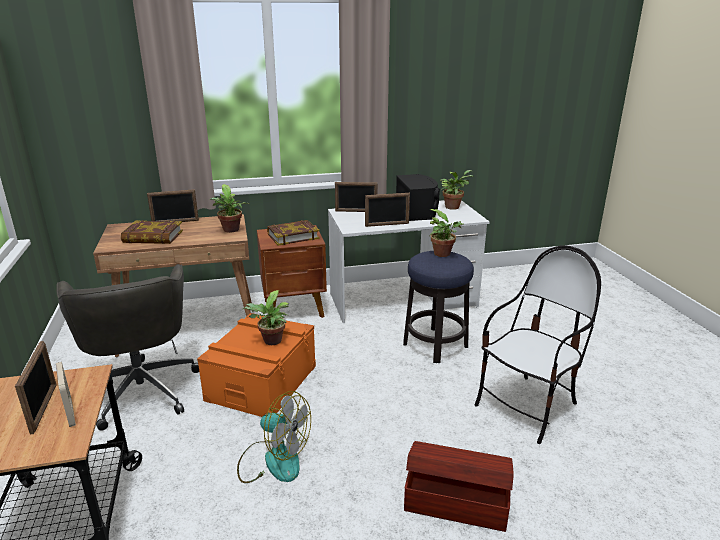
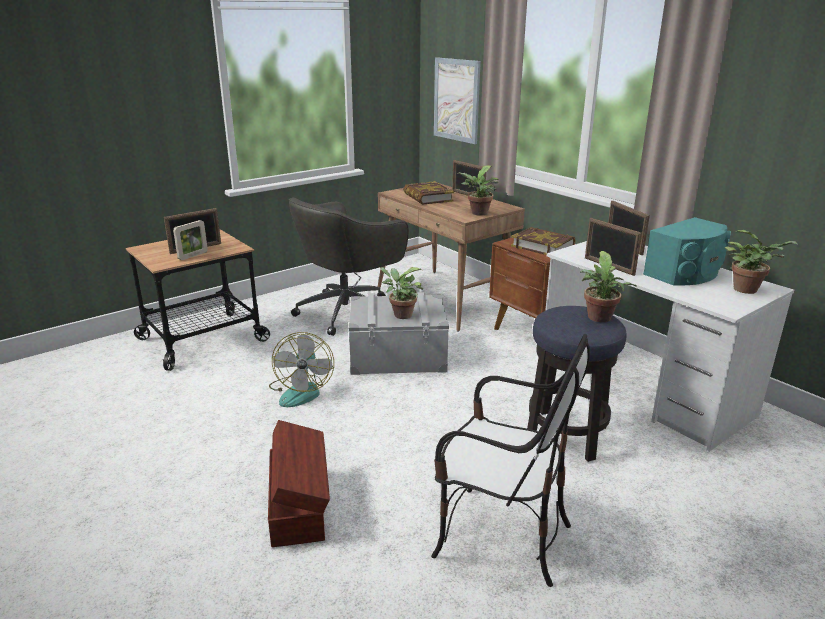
camera: 65 degrees right, 0 degrees up
(97, 134) = (456, 100): none -> picture
(262, 382) = (397, 354): orange storage box -> grey storage box
(417, 211) = (686, 273): black speaker -> turquoise speaker

